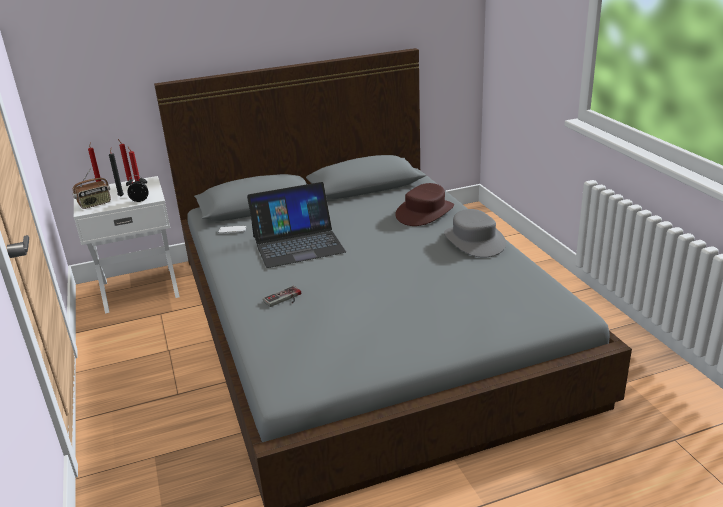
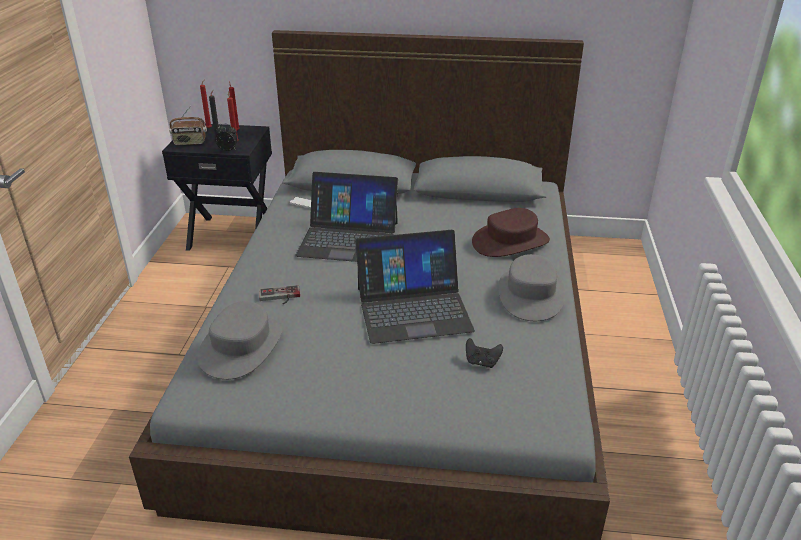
camera: 25 degrees right, 5 degrees up
(140, 288) = (232, 234): white nightstand -> black nightstand
(292, 341) = (242, 347): none -> grey hat
(400, 274) = (413, 308): none -> laptop
(483, 292) = (482, 362): none -> black game controller

